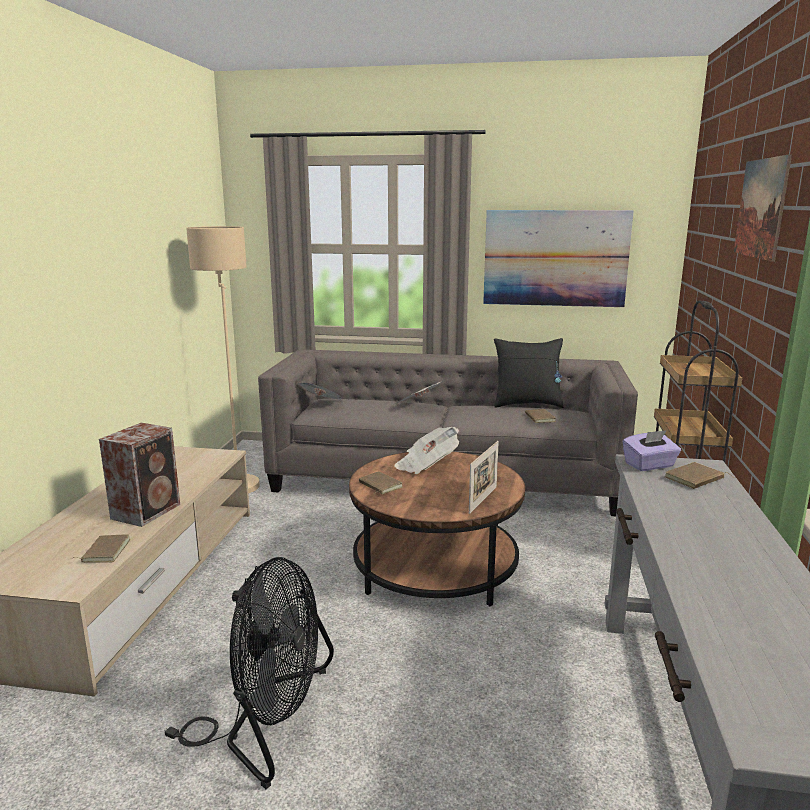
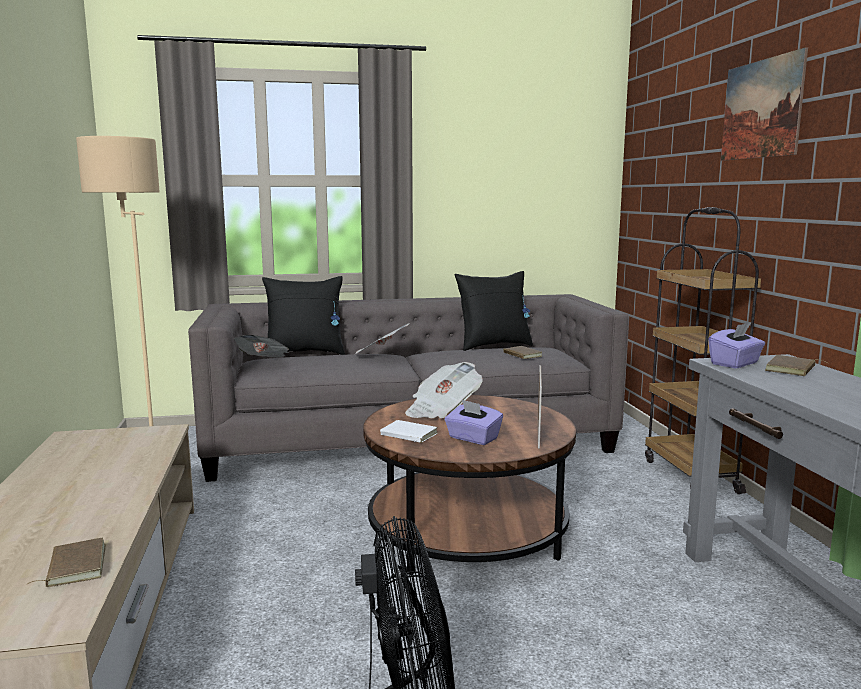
camera: 20 degrees left, 5 degrees down
(148, 511) = (103, 507): speaker -> none
(364, 397) = (305, 353): none -> black pillow
(379, 485) = (407, 435): brown book -> white book
(426, 496) = (473, 438): none -> purple tissue box
(555, 258) = (500, 189): picture -> none

